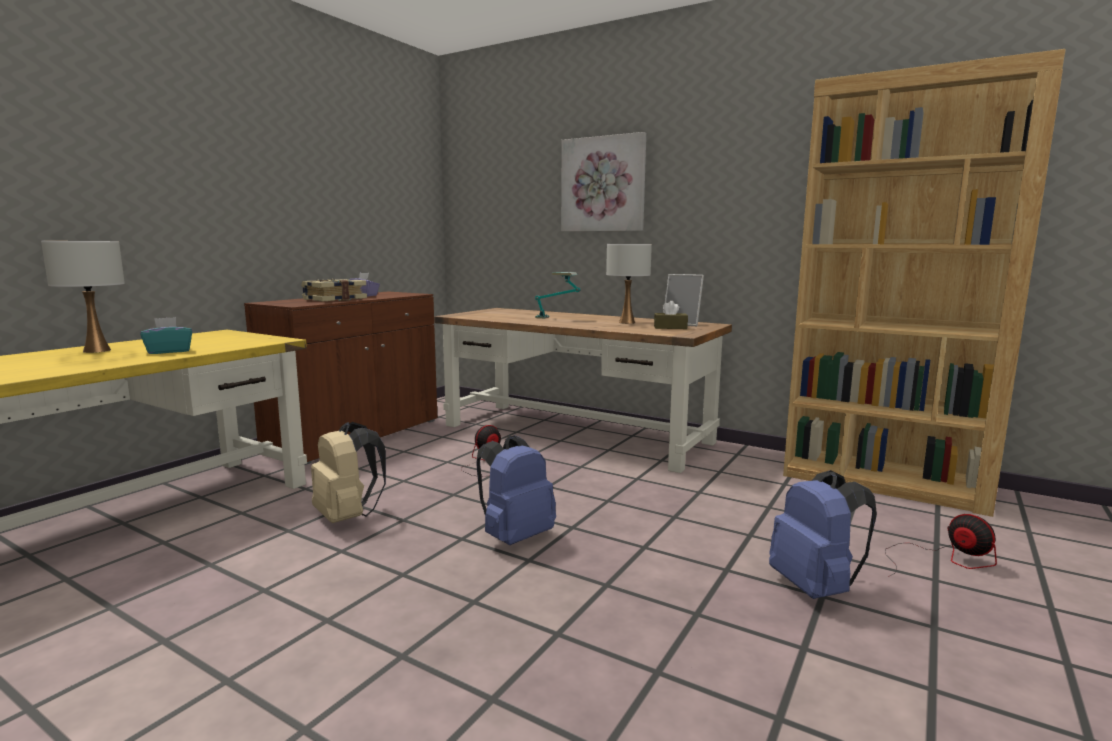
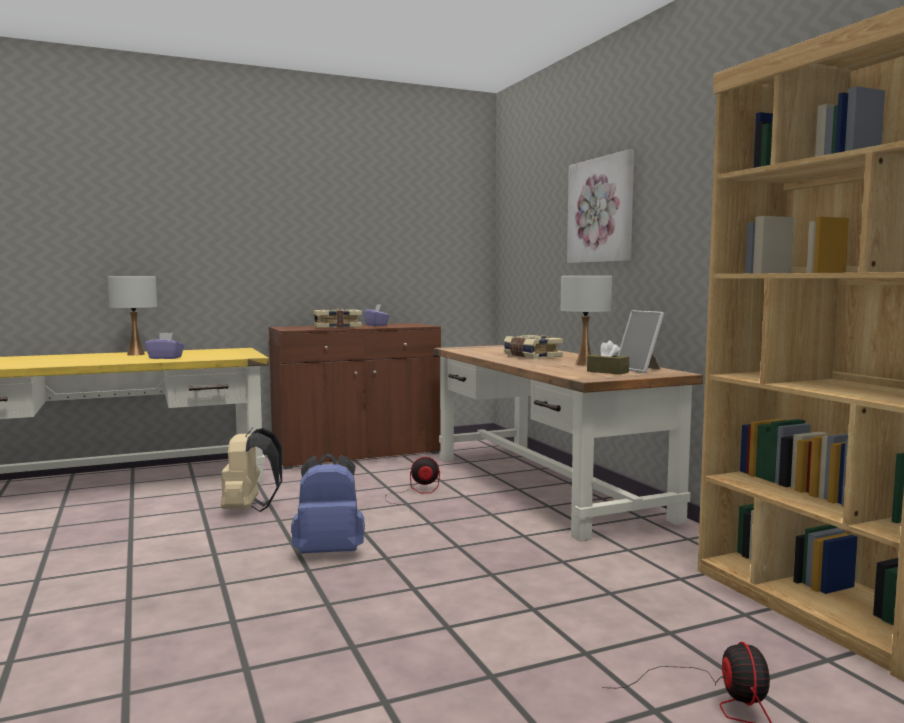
camera: 35 degrees right, 5 degrees down
(169, 351) = (165, 358): turquoise tissue box -> purple tissue box
(557, 318) = (531, 356): table lamp -> book
(816, 588) = (499, 668): blue backpack -> none

